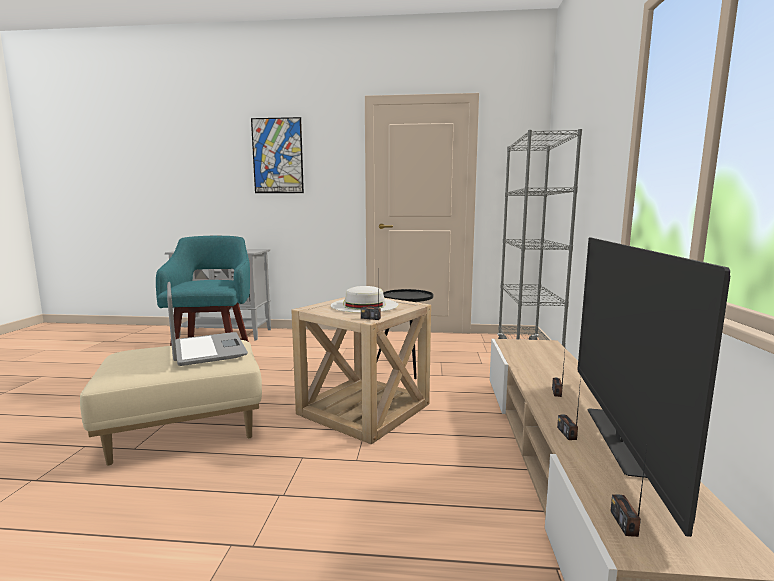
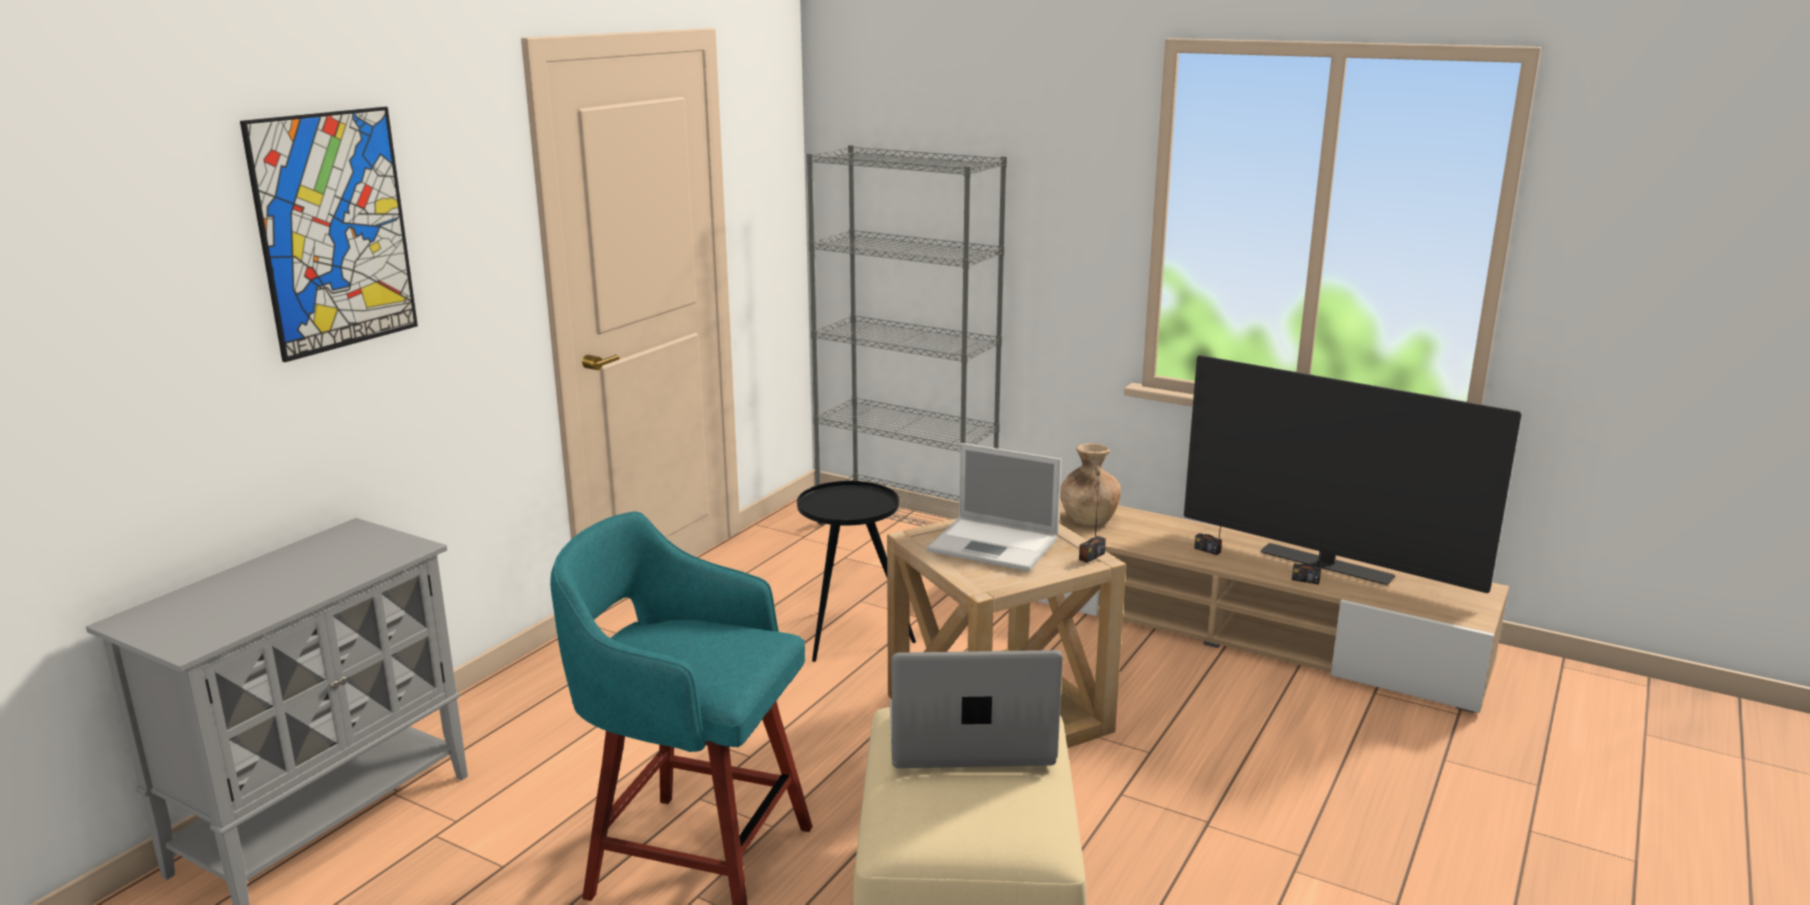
camera: 65 degrees left, 10 degrees up
(364, 305) = (996, 545): white hat -> laptop
(540, 356) = (1088, 518): none -> brown vase
(624, 523) = (1447, 611): radio -> none

